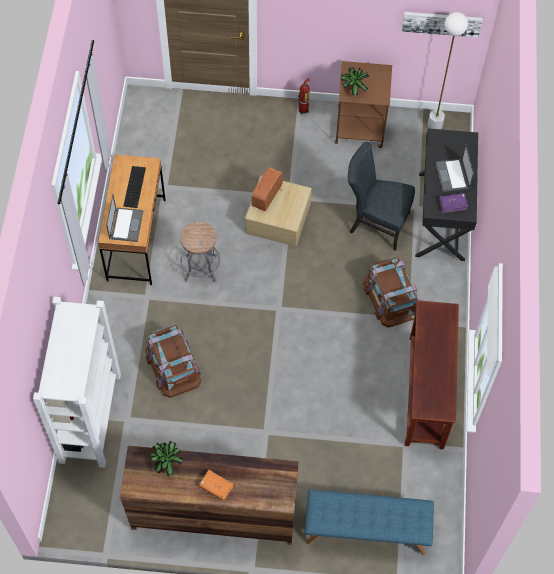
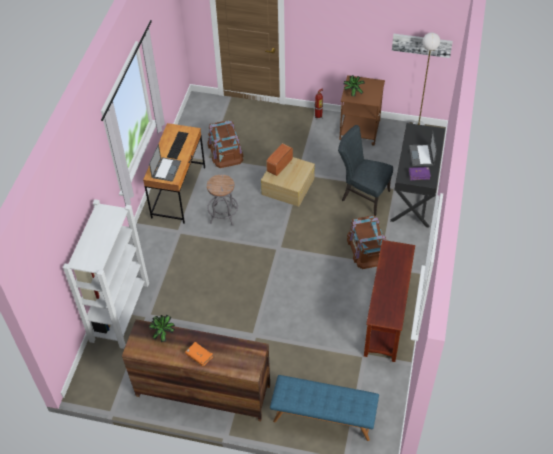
camera: 10 degrees right, 10 degrees down
(172, 366) = (189, 281): brown storage box -> brown storage box (225, 151)

